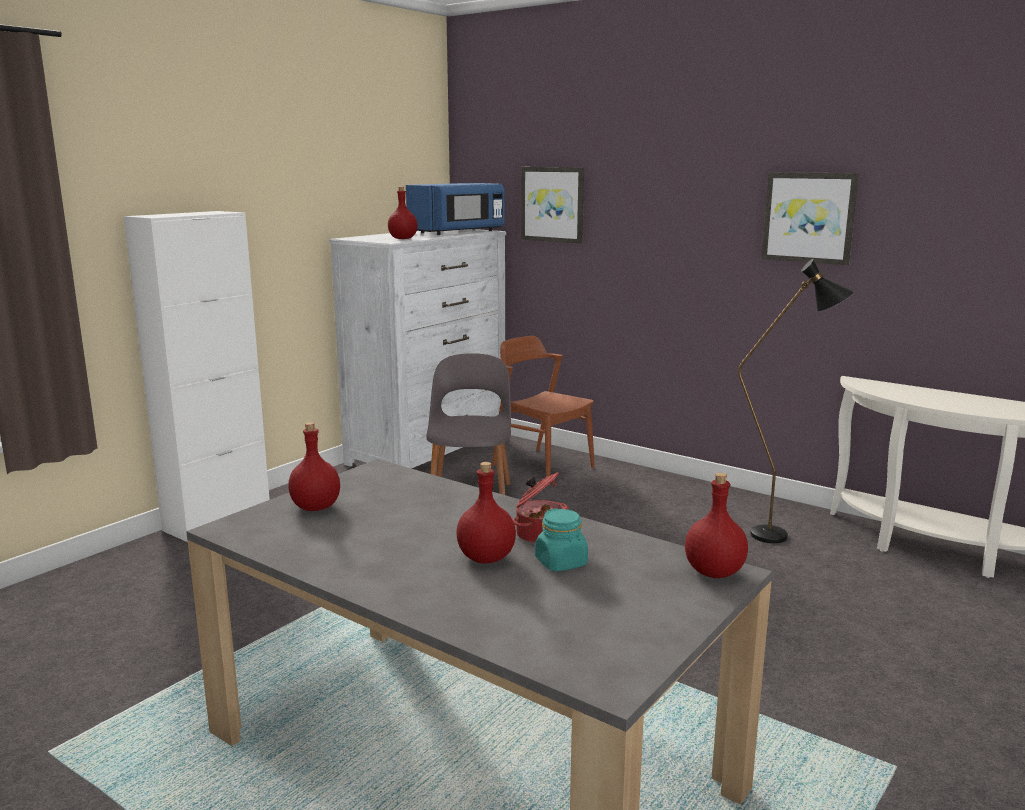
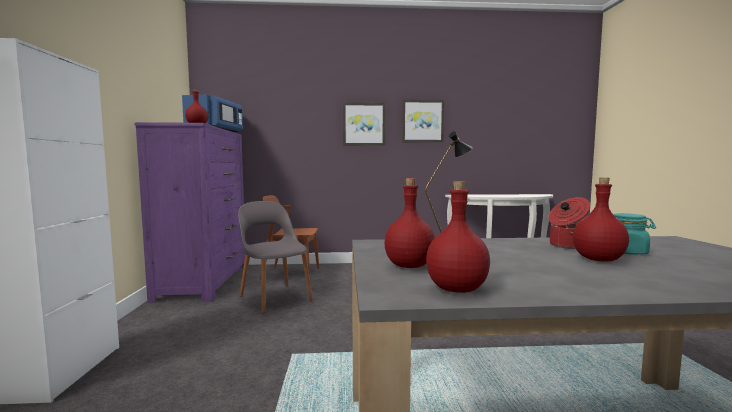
camera: 40 degrees left, 10 degrees down
(429, 450) = (205, 281): white dresser -> purple dresser
(553, 204) = (273, 118): picture -> picture (364, 124)
(713, 572) = (670, 240): red bottle -> red bottle (455, 288)

